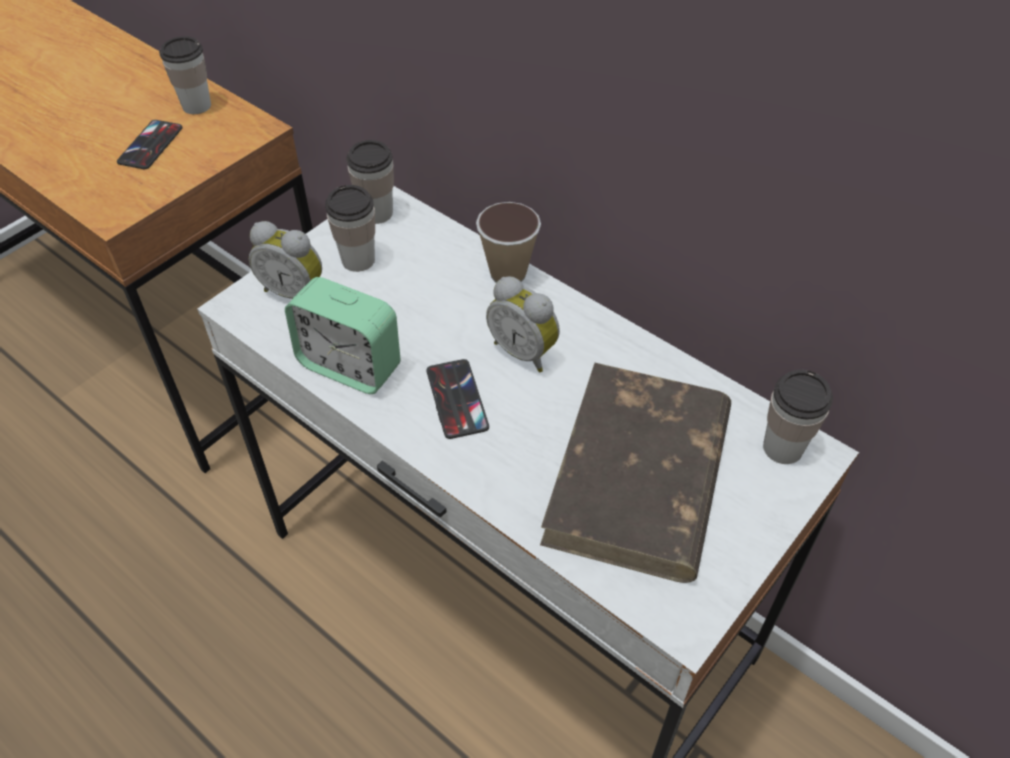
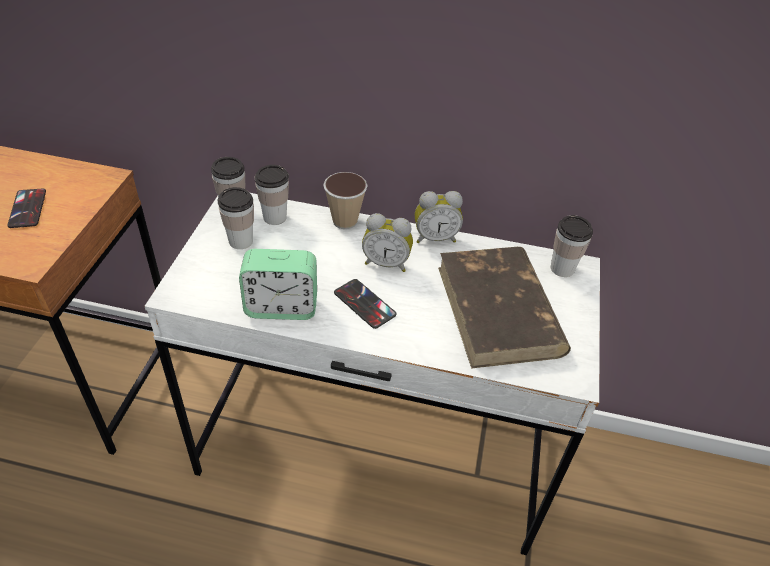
camera: 30 degrees left, 5 degrees down
(197, 106) = (46, 173): cup -> cup (275, 217)
(295, 291) = (210, 273): alarm clock -> alarm clock (435, 237)

